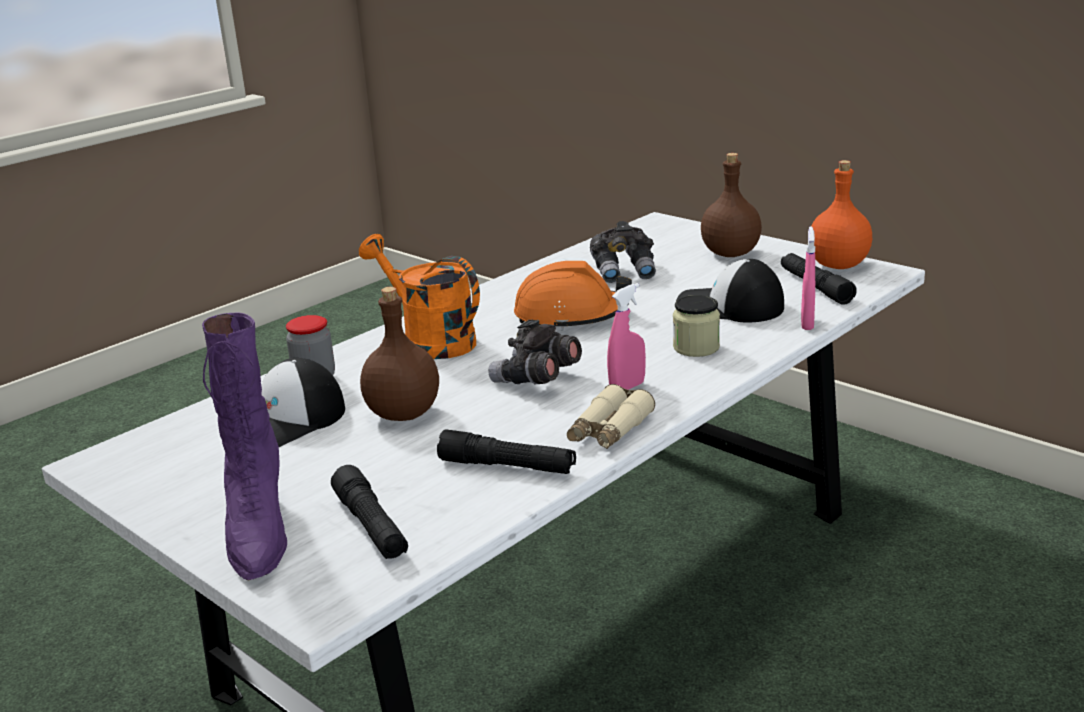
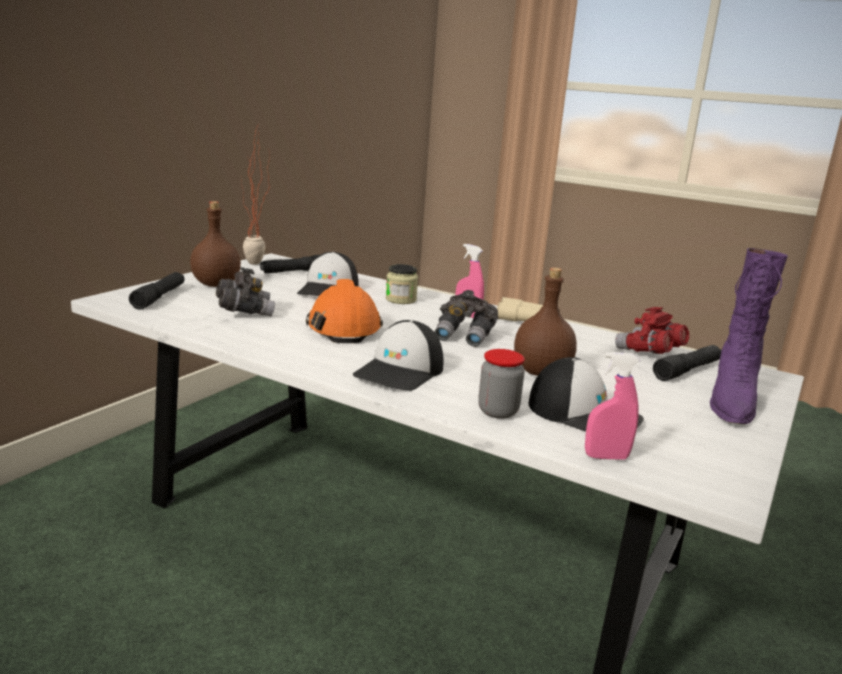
camera: 105 degrees left, 5 degrees down
(258, 531) = (731, 402): purple boot -> purple boot turned 135 degrees clockwise
(430, 340) = (400, 372): orange watering can -> cap
(451, 510) = (649, 352): none -> red binoculars
(507, 466) = (589, 341): black flashlight -> black flashlight (159, 297)
(807, 323) = (359, 277): pink spray bottle -> pink spray bottle (606, 457)
(839, 265) = (255, 265): orange bottle -> potted plant

